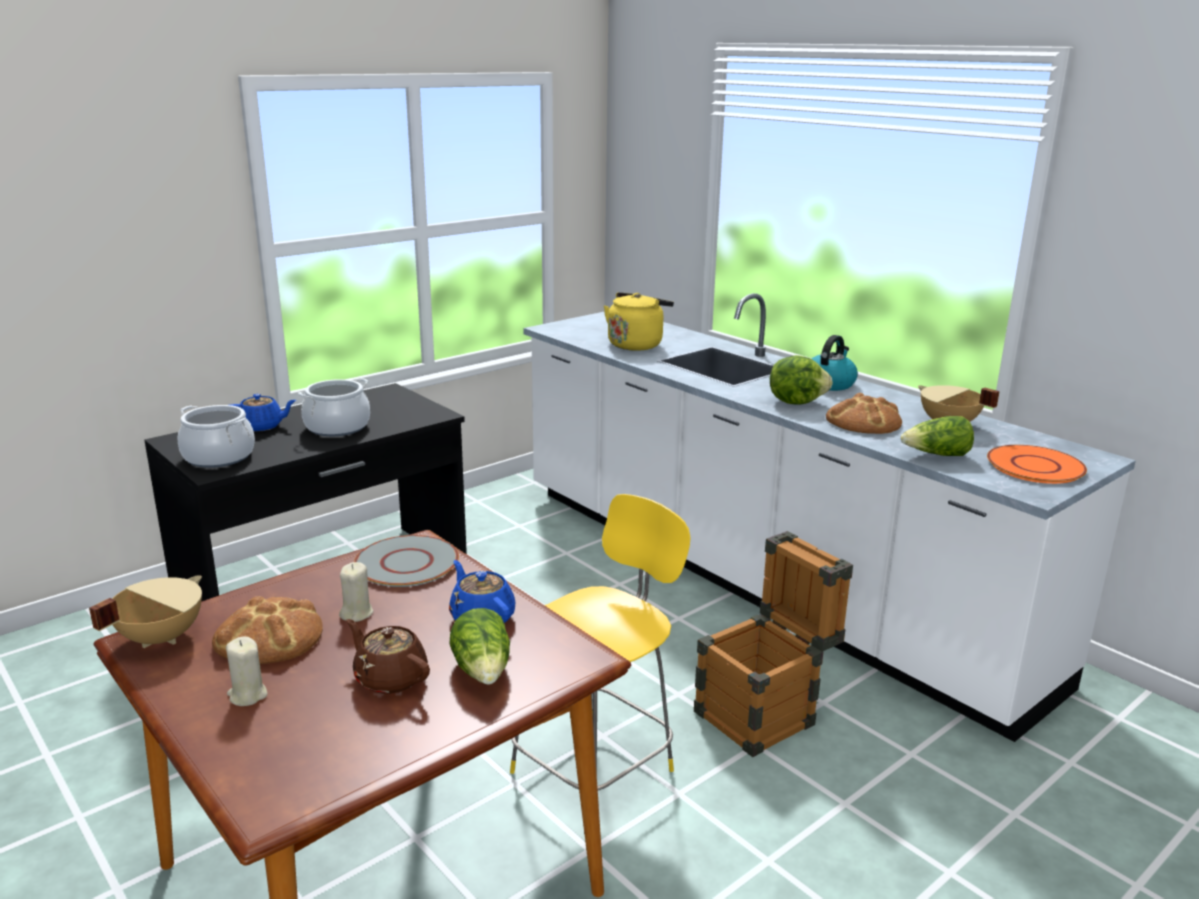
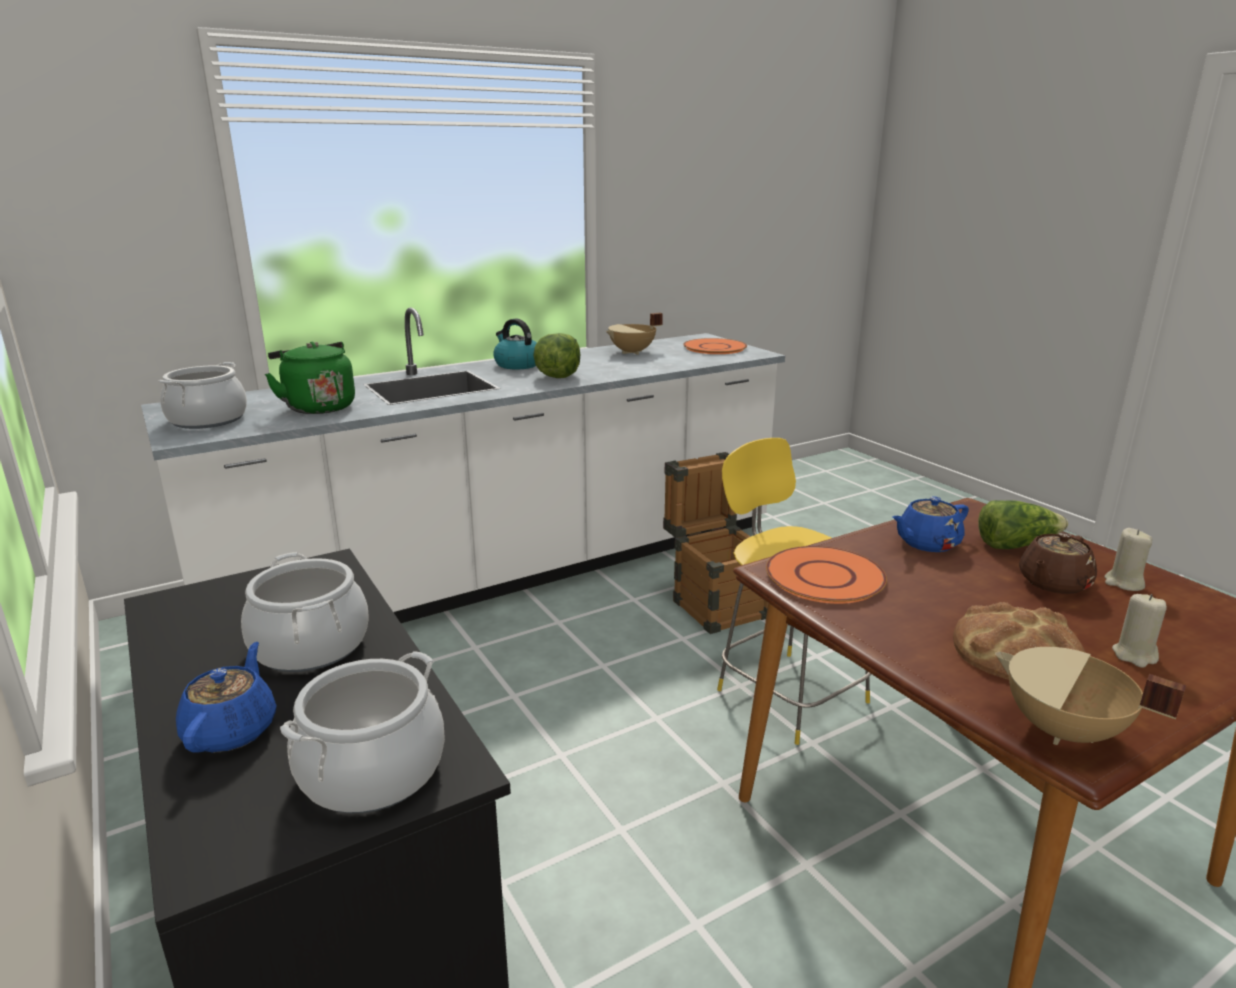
camera: 80 degrees left, 0 degrees up
(357, 613) = (944, 602): beige candle -> beige candle (1123, 583)
(406, 563) = (824, 577): grey plate -> orange plate
(590, 326) = (208, 420): none -> cooking pot
(636, 344) = (318, 407): yellow kettle -> green kettle
(863, 421) = (615, 367): bread -> none
(937, 455) = (691, 361): lettuce -> none

